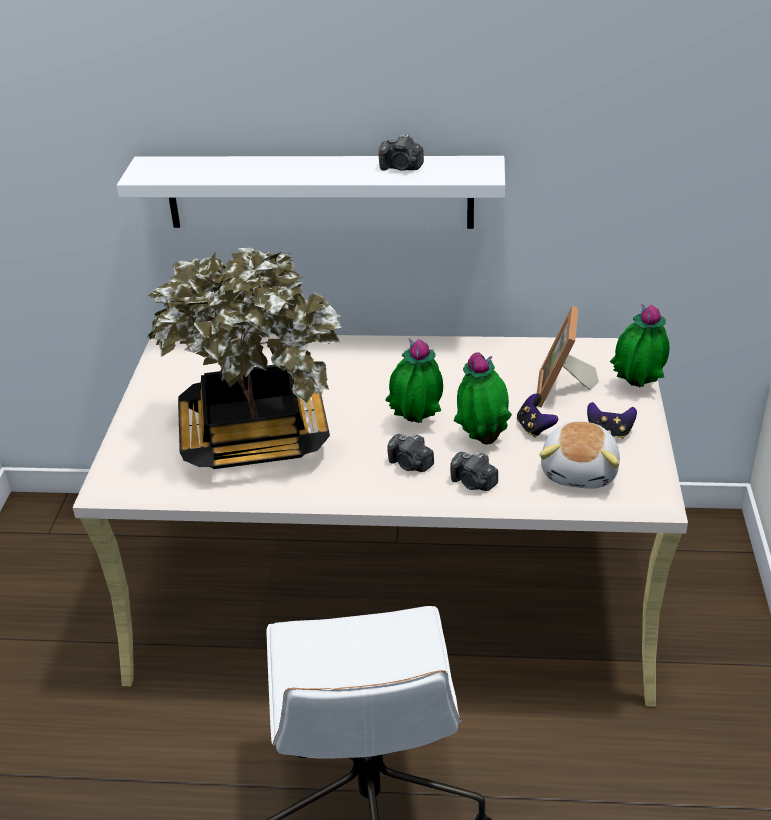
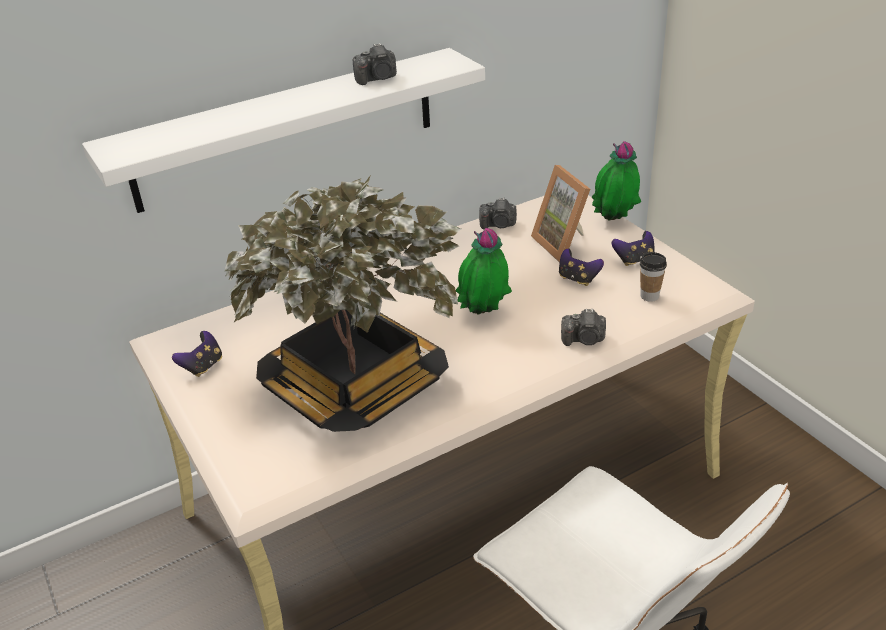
camera: 35 degrees left, 0 degrees up
(172, 374) = (203, 366): none -> game controller
(410, 464) = (518, 348): camera -> camera (499, 225)
(482, 439) = (549, 304): potted plant -> none
(580, 471) = (649, 296): plush toy -> cup

